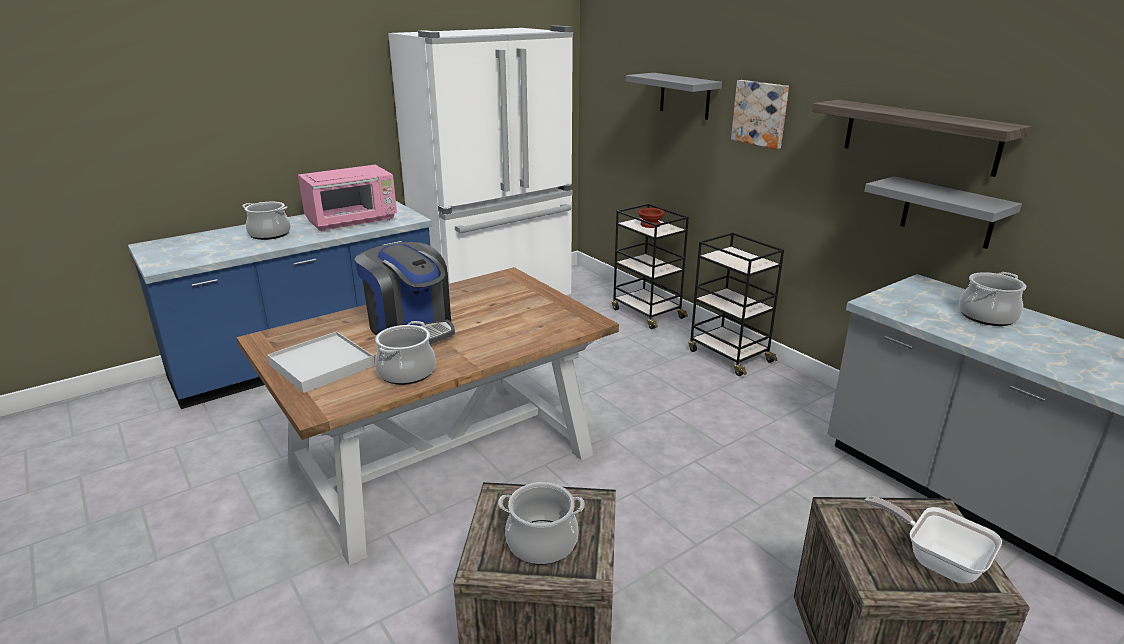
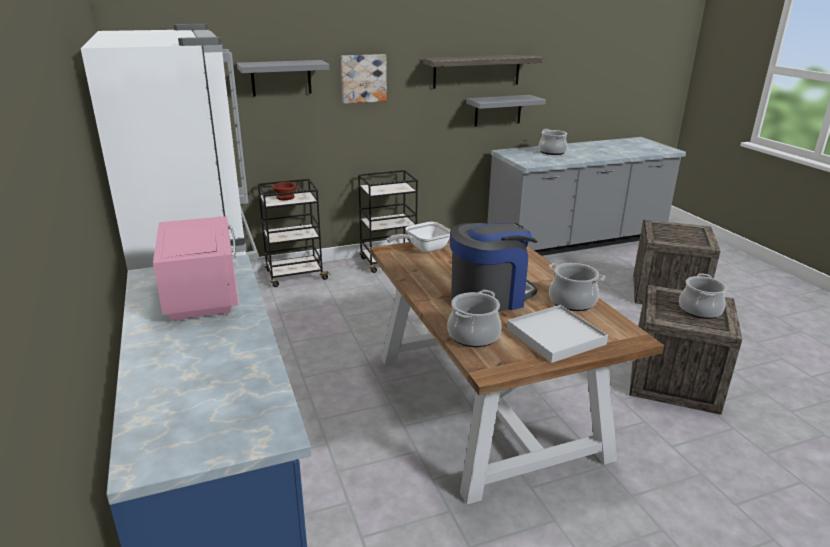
camera: 75 degrees left, 0 degrees up
(269, 234) = (200, 350): cooking pot -> cooking pot (473, 336)
(936, 559) = (687, 232): frying pan -> frying pan (423, 249)

